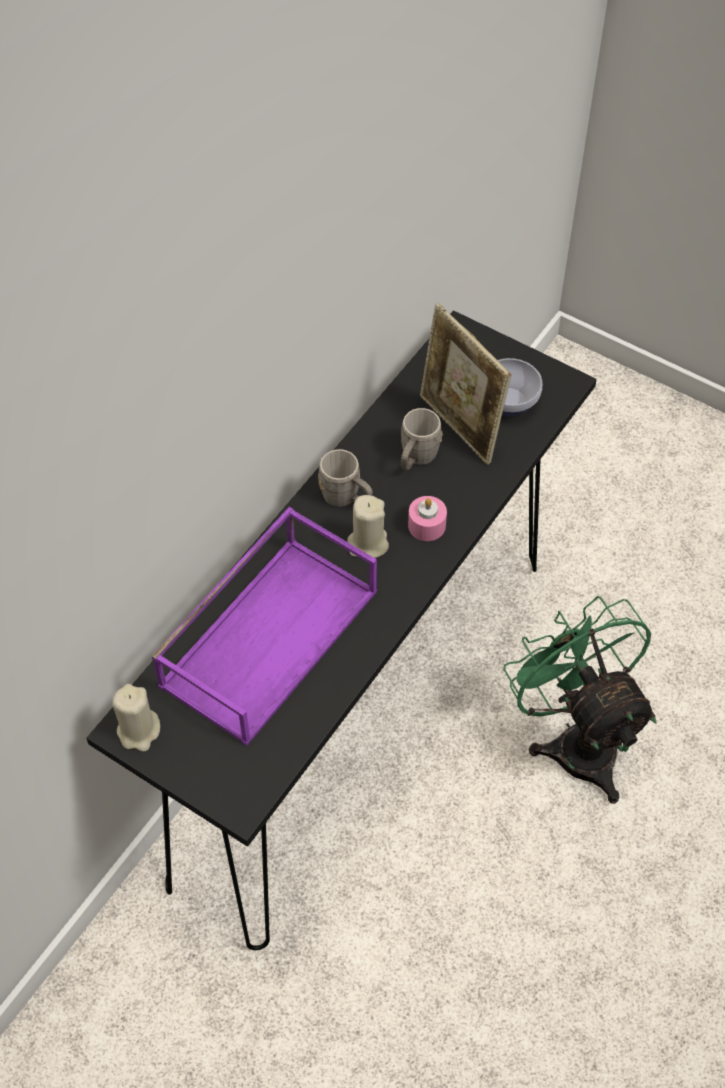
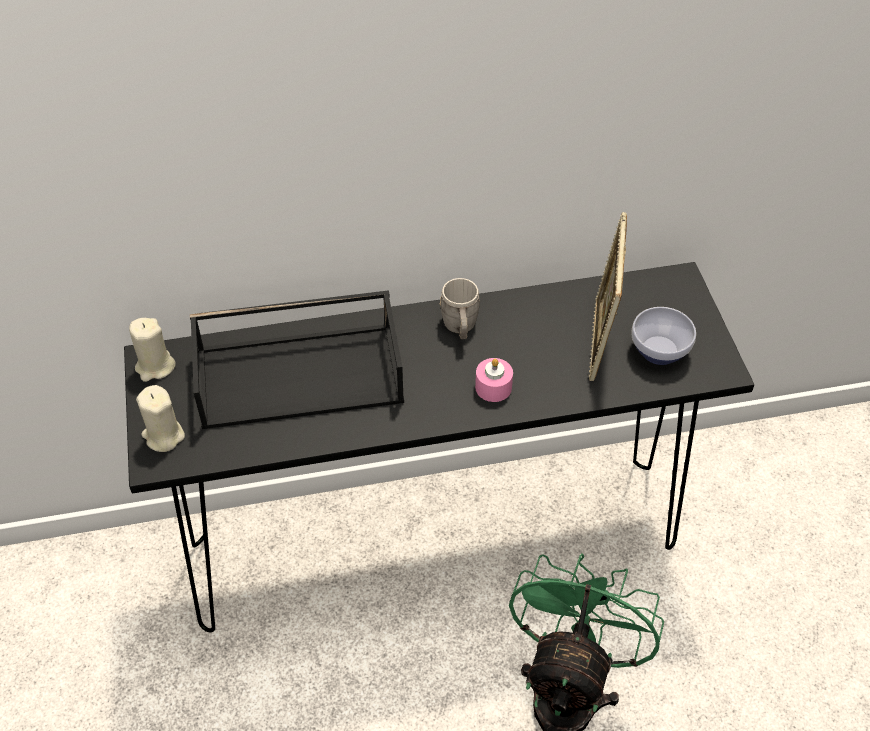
camera: 45 degrees right, 5 degrees down
(269, 635) = (301, 374): purple tray -> black tray
(367, 543) = (437, 367): beige candle -> beige candle (163, 436)
(416, 458) = (541, 338): grey mug -> none

